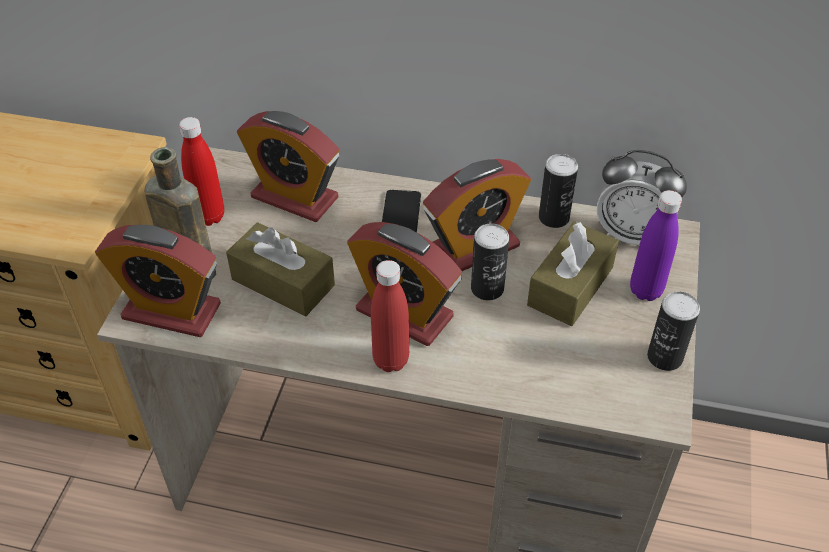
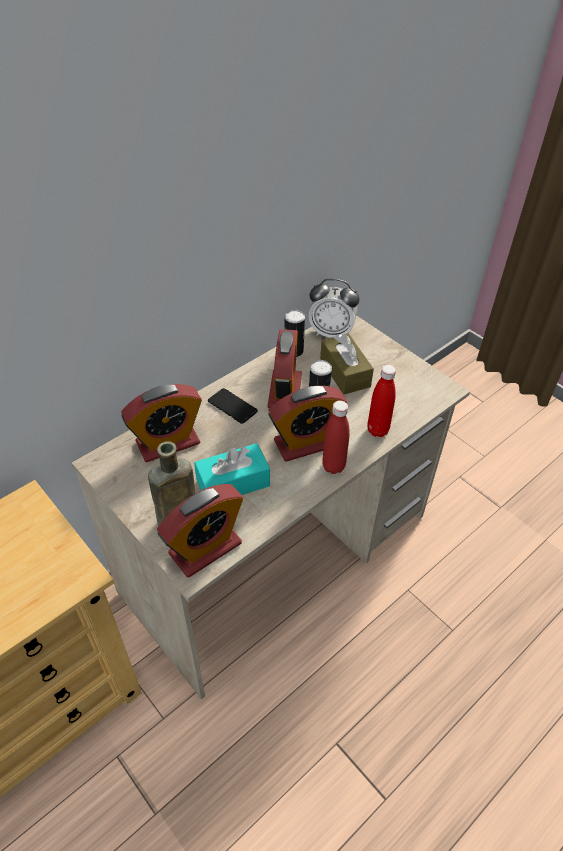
camera: 55 degrees left, 0 degrees up
(209, 216) = (140, 491): red bottle -> red bottle (377, 430)
(283, 282) = (233, 483): brown tissue box -> turquoise tissue box
(631, 234) = (331, 332): alarm clock -> alarm clock turned 45 degrees clockwise
(645, 290) = (371, 350): purple bottle -> none
(664, 357) = (415, 368): can -> none

